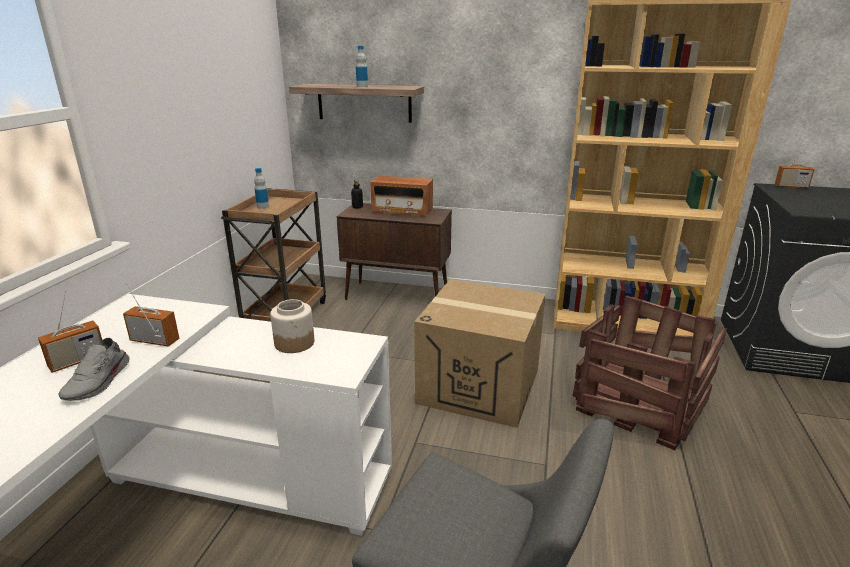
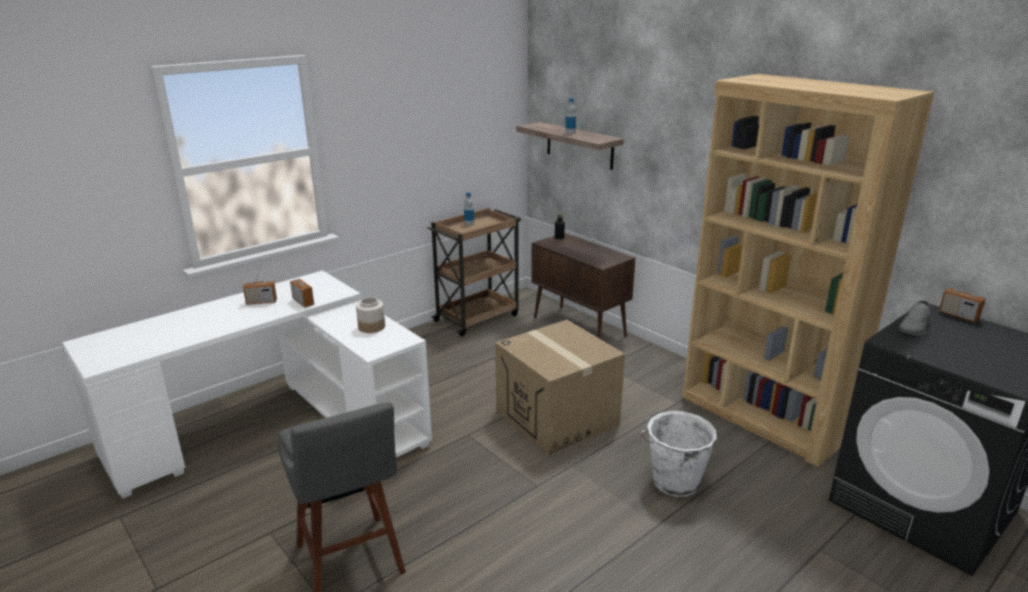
camera: 35 degrees right, 0 degrees up
(99, 382) = (259, 316): grey shoe -> grey shoe (915, 328)
(402, 211) = (590, 249): radio -> none
(641, 404) = (673, 482): crate -> white bucket

